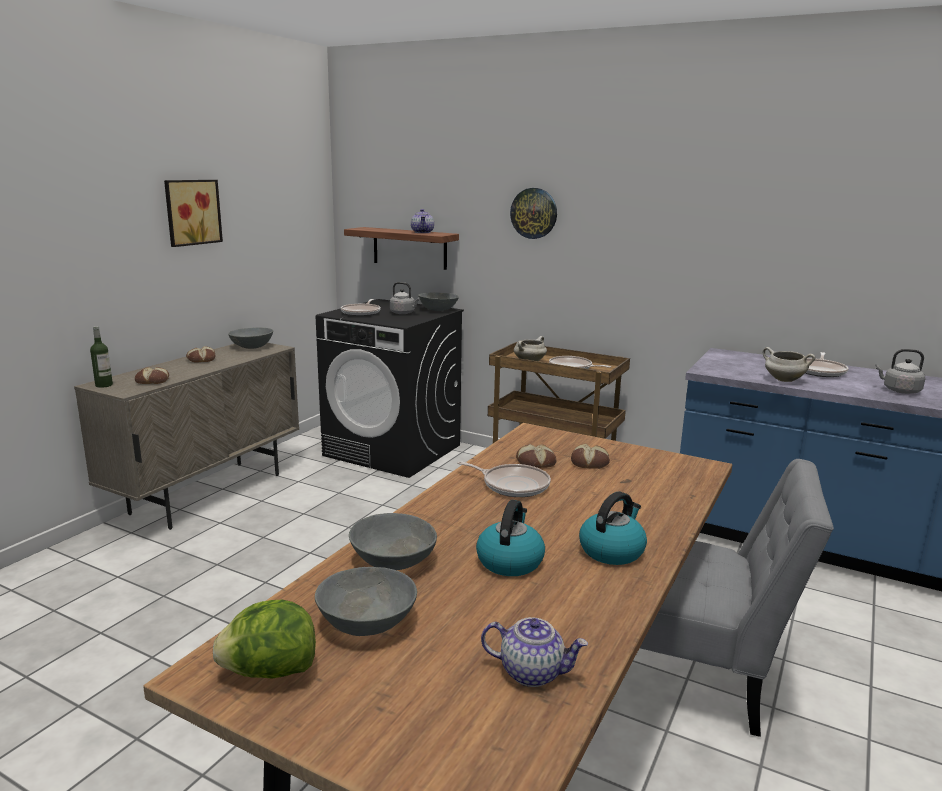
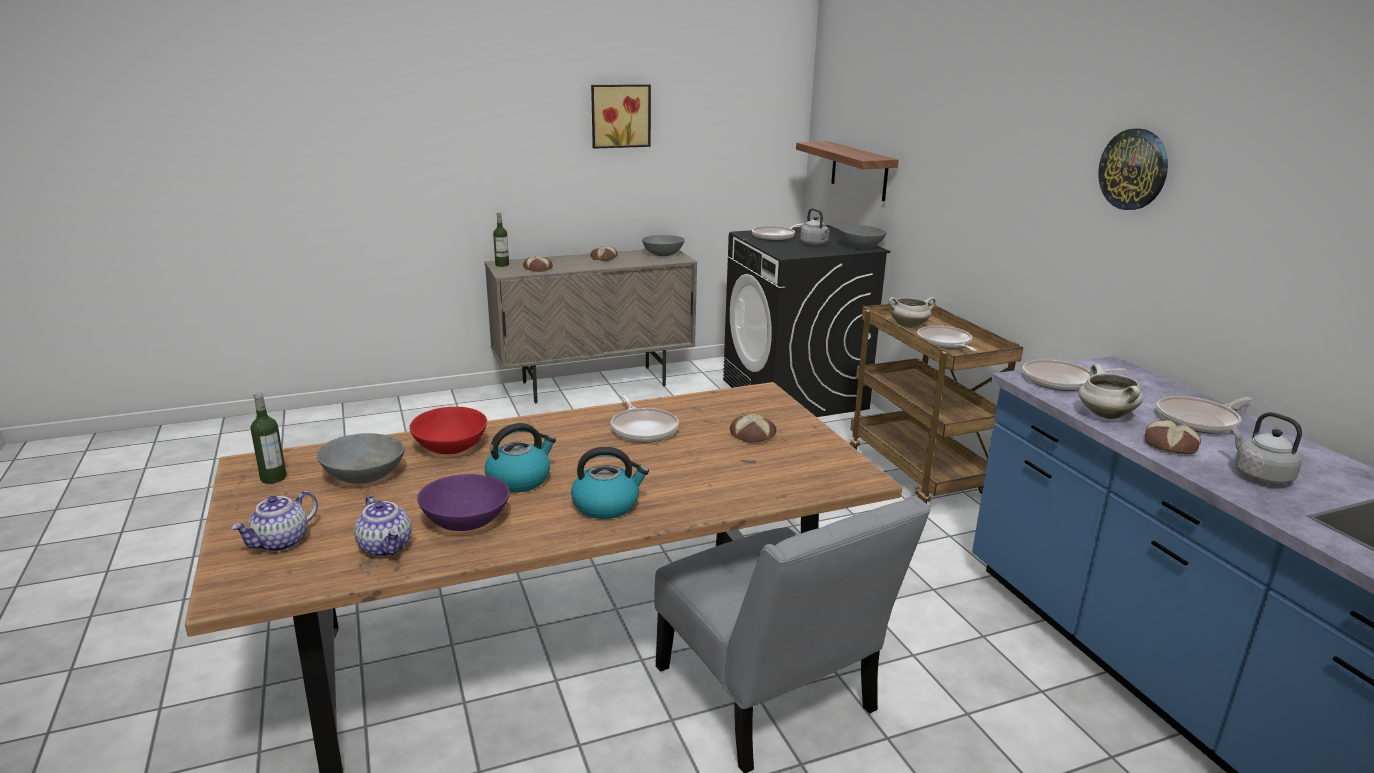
camera: 40 degrees right, 5 degrees up
(270, 672) = (273, 478): lettuce -> bottle
(392, 561) = (450, 447): grey bowl -> red bowl
(422, 232) = (860, 154): teapot -> teapot (281, 542)
(534, 213) = (964, 143): wall clock -> wall clock (1134, 169)
(536, 463) = (703, 419): bread -> bread (1169, 445)
(546, 615) = (465, 522): none -> purple bowl
(724, 367) = (1061, 381): none -> frying pan

